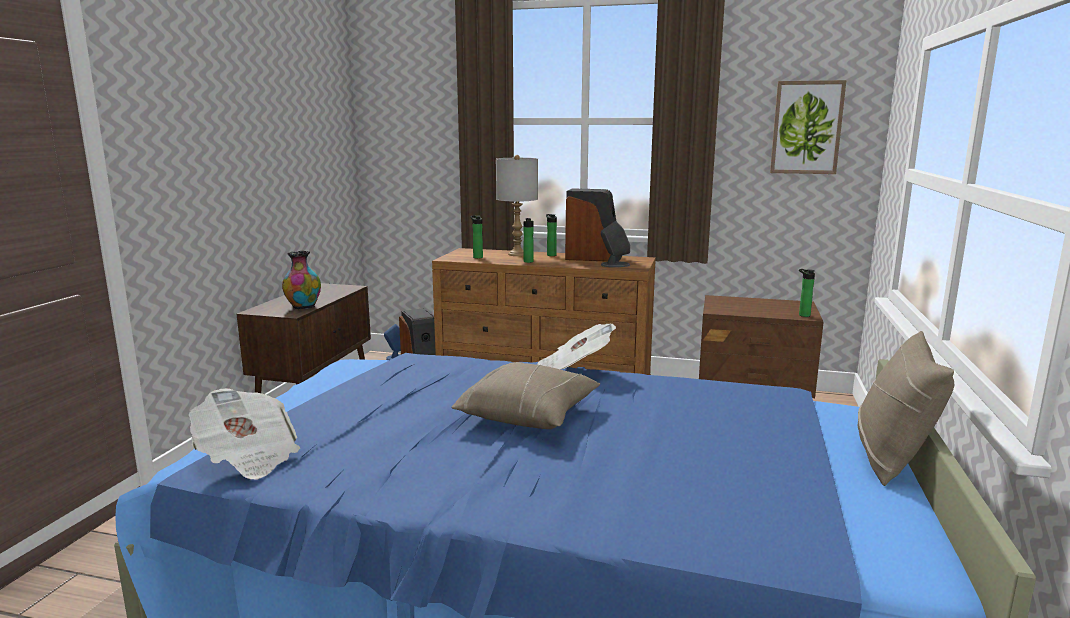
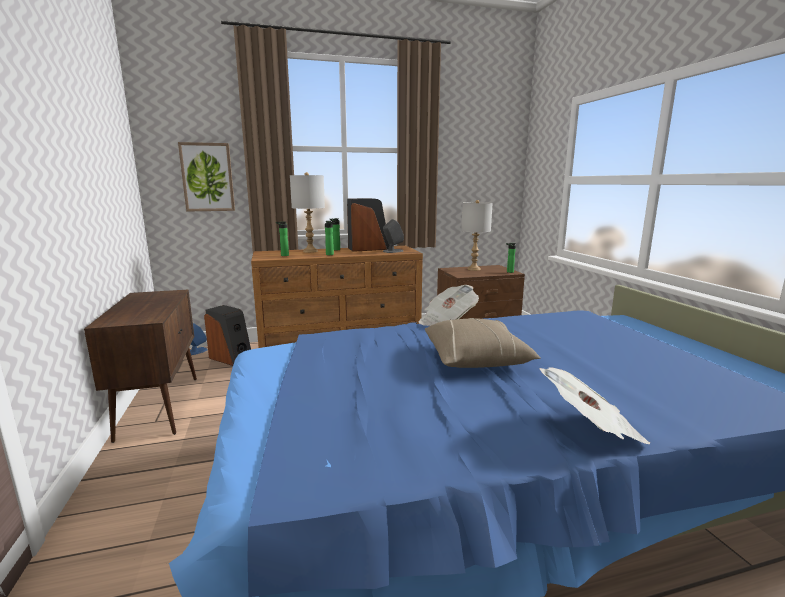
camera: 30 degrees left, 0 degrees up
(248, 457) = (318, 459): newspaper -> newspaper (590, 428)
(303, 307) = (153, 313): vase -> none
(755, 303) = (473, 269): none -> grey table lamp
(806, 127) = (485, 156): picture -> picture (207, 177)
(891, 458) = (684, 337): beige pillow -> none

